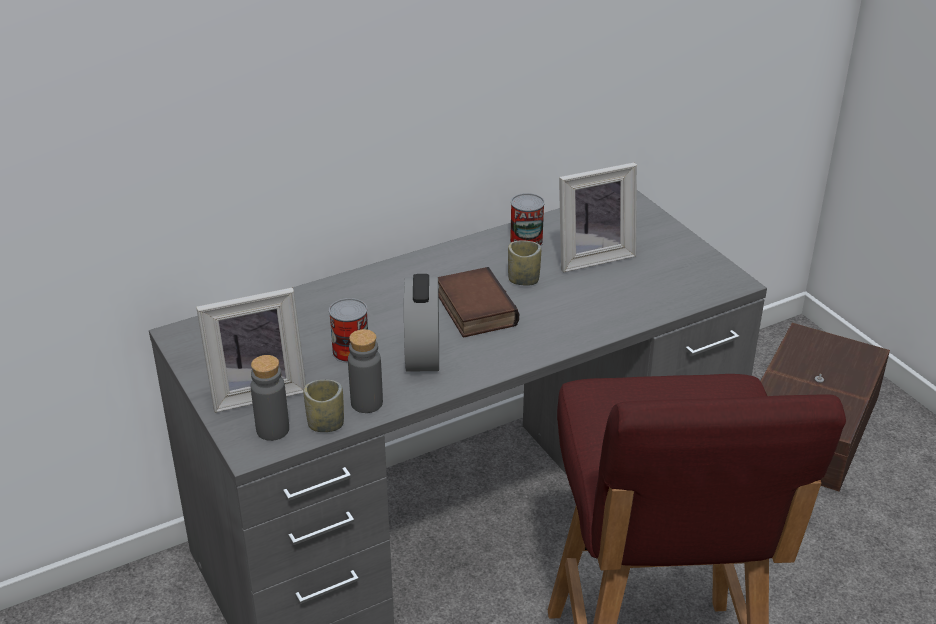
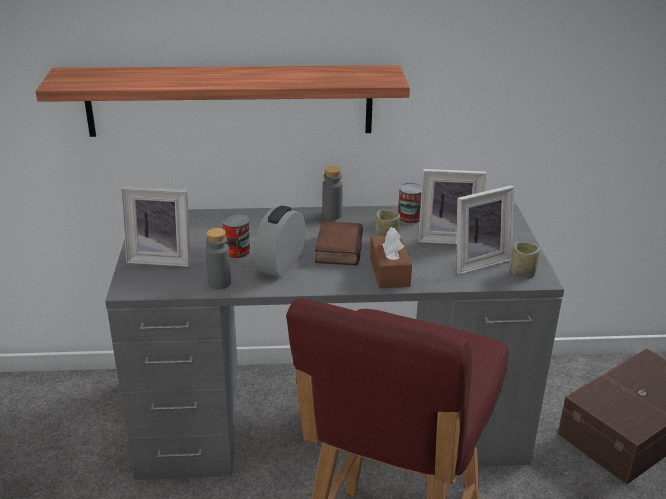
camera: 25 degrees right, 5 degrees down
(272, 140) = (230, 100): none -> shelf
(272, 430) = (150, 282): grey bottle -> grey bottle (332, 215)
(326, 424) = (184, 288): cup -> cup (522, 273)
(561, 323) = (389, 272): none -> brown tissue box
(649, 278) = (477, 261): none -> picture frame

